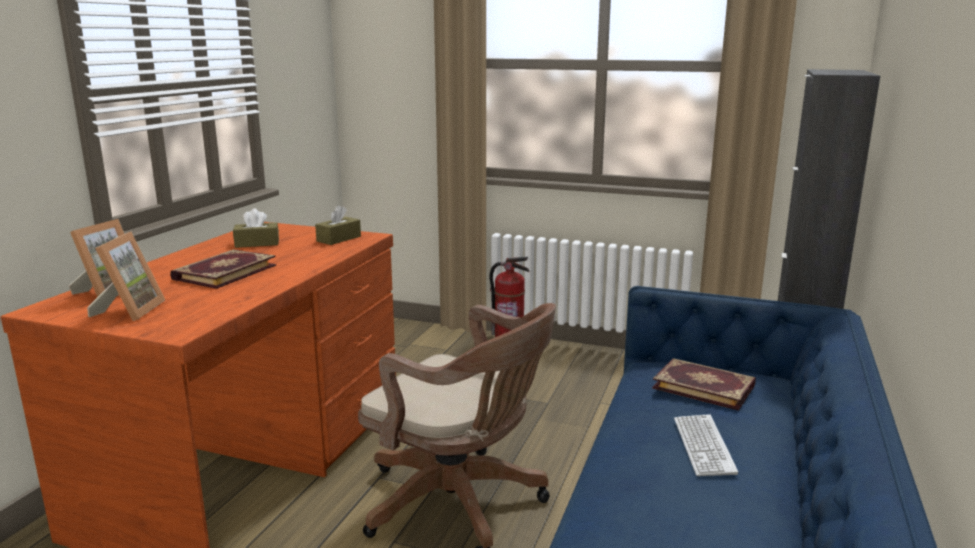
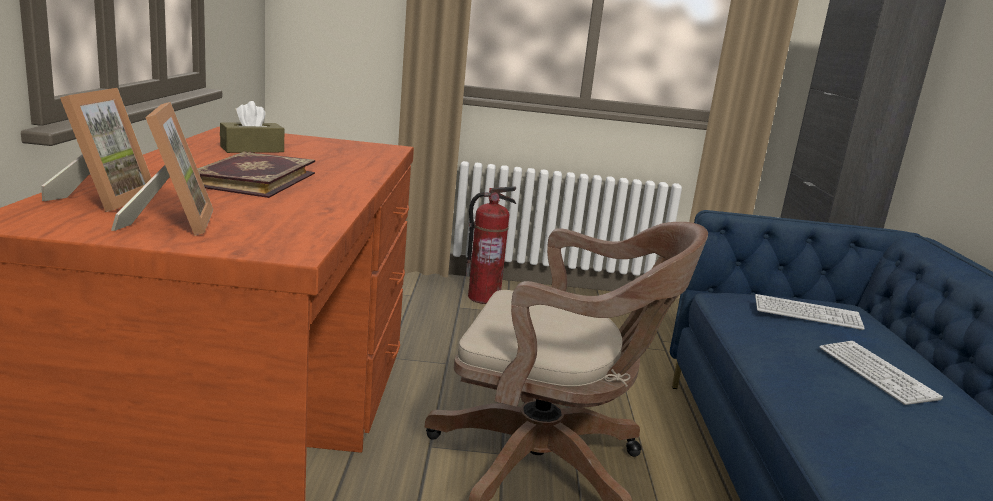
camera: 20 degrees left, 0 degrees up
(339, 239) = (355, 149): brown tissue box -> none
(704, 386) = (807, 314): book -> keyboard

